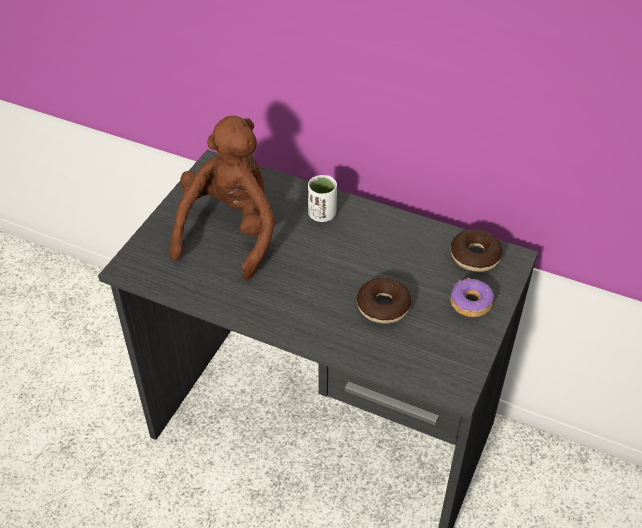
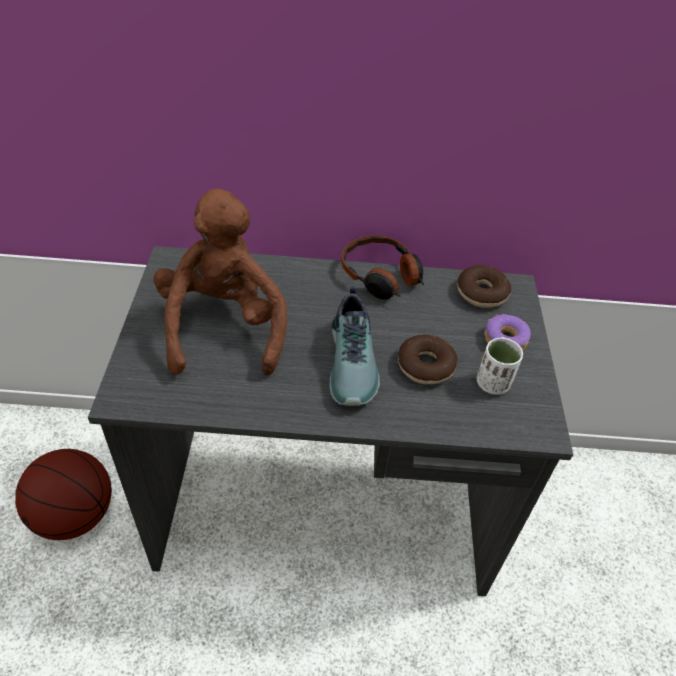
camera: 25 degrees left, 0 degrees up
(105, 372) = (75, 515): none -> basketball
(322, 214) = (312, 286): white cup -> white cup (492, 383)
(323, 287) = (354, 362): none -> shoe
(389, 219) = (381, 276): none -> headphones

